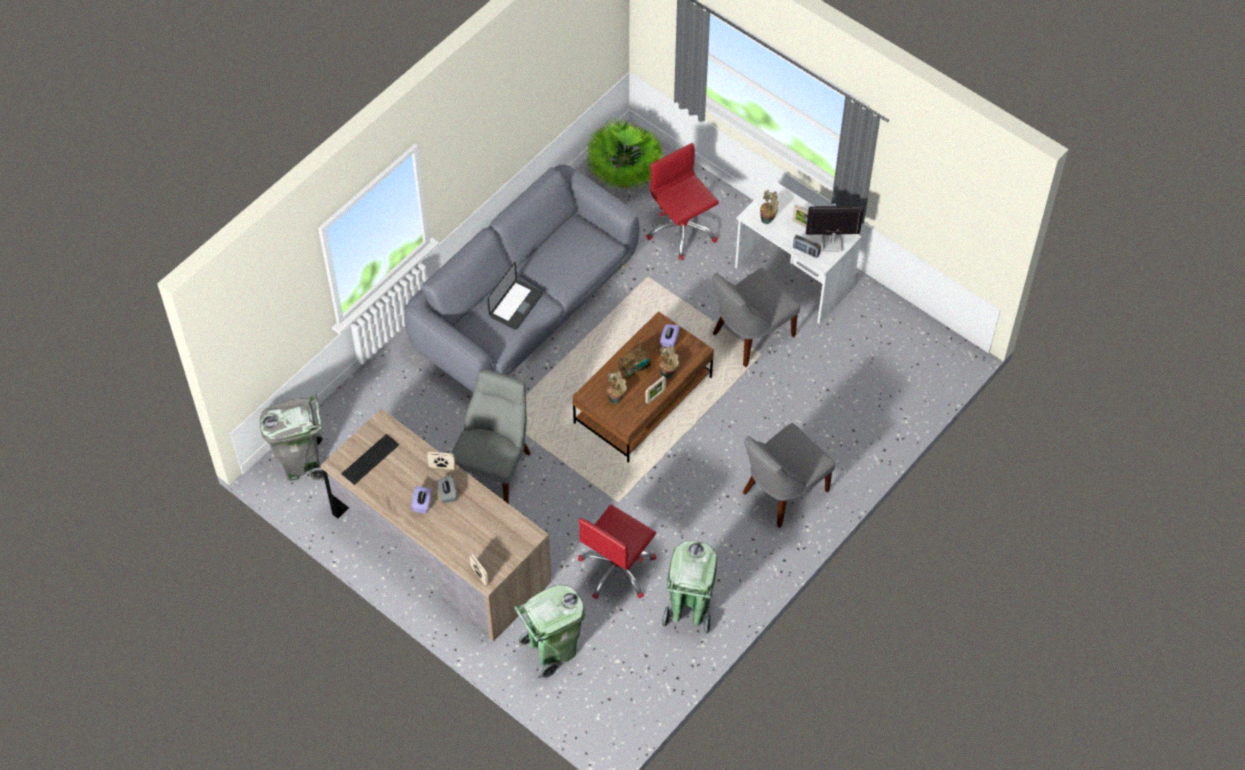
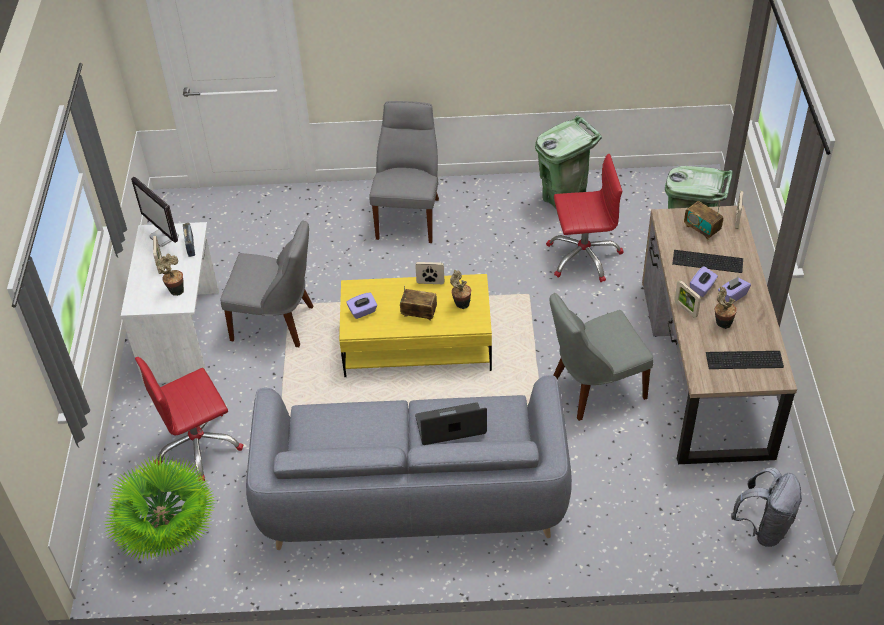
camera: 130 degrees left, 10 degrees down
(302, 463) = (764, 527): grey trash can -> grey backpack
(447, 494) = (702, 288): grey tissue box -> purple tissue box
(463, 519) = (708, 262): none -> keyboard
(496, 546) = (701, 229): none -> radio
(643, 400) = (417, 344): brown coffee table -> yellow coffee table
(668, 373) = (397, 290): potted plant -> potted plant (721, 323)
(681, 231) = (198, 446): red office chair -> red office chair turned 45 degrees clockwise
(782, 493) = (409, 216): grey chair -> grey chair turned 90 degrees counterclockwise

